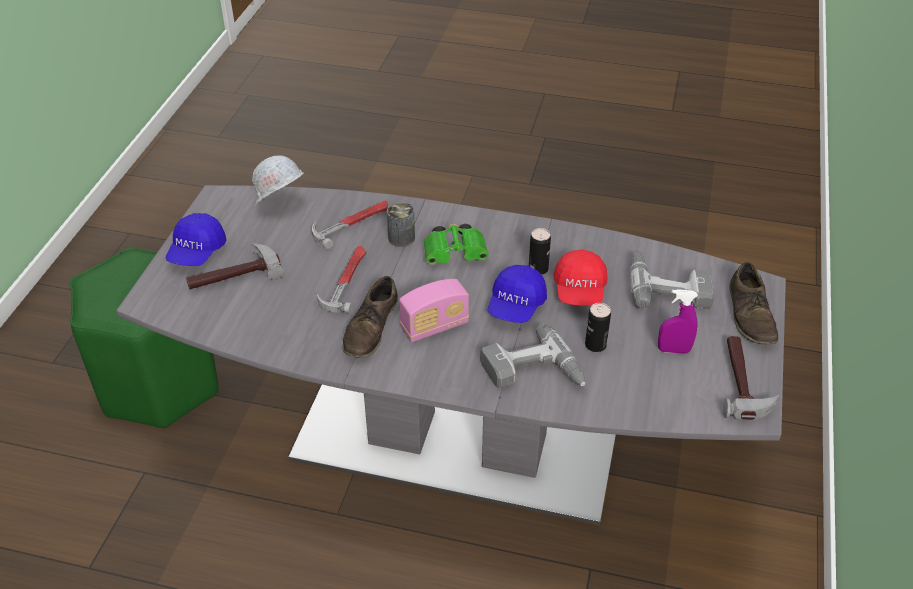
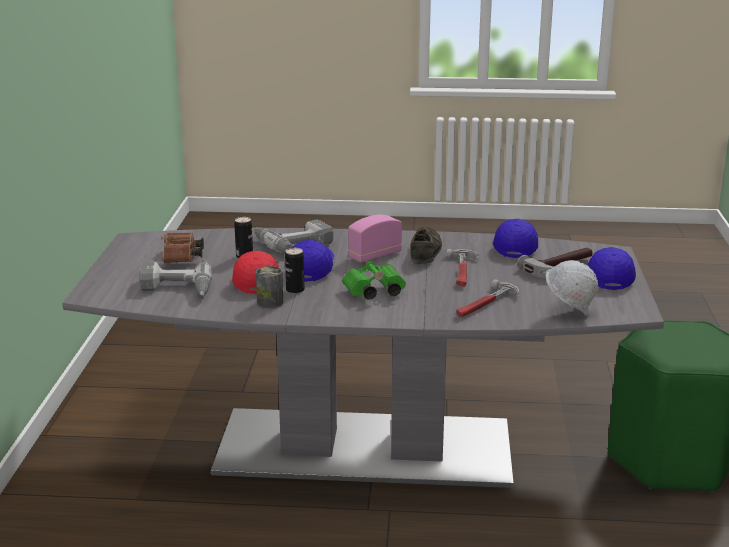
camera: 170 degrees right, 20 degrees down
(255, 325) = (515, 247): none -> blue cap
(401, 238) = (430, 299): can -> can (270, 303)
(673, 350) = (182, 258): purple spray bottle -> brown binoculars
(743, 383) = (133, 248): hammer -> none
(751, 315) = (109, 279): brown shoe -> none

